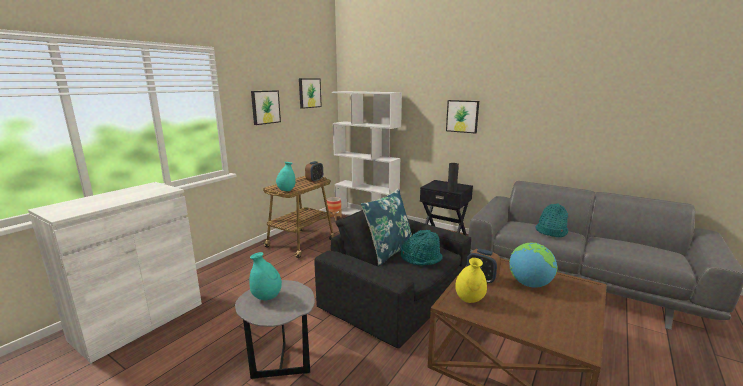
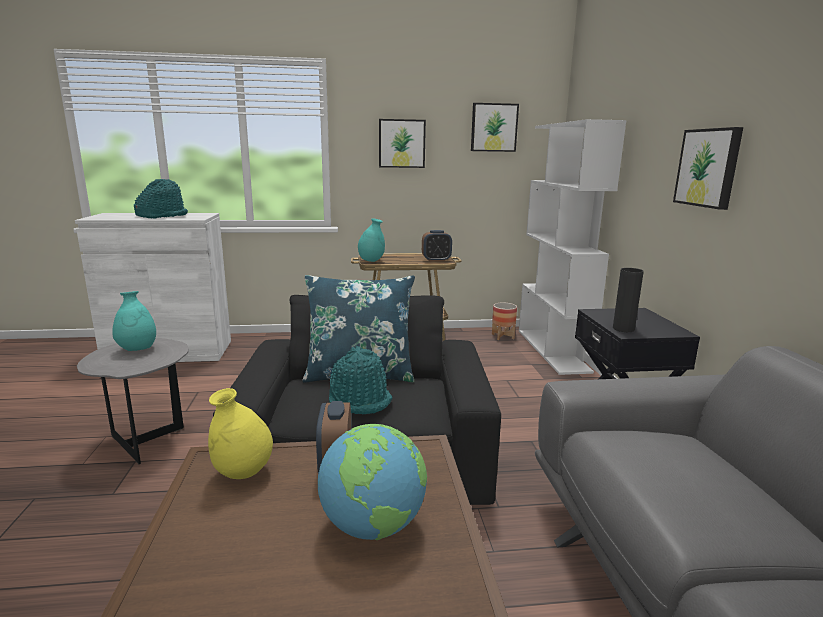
camera: 50 degrees right, 0 degrees up
(550, 231) = (696, 489): turquoise hat -> turquoise hat (162, 216)

